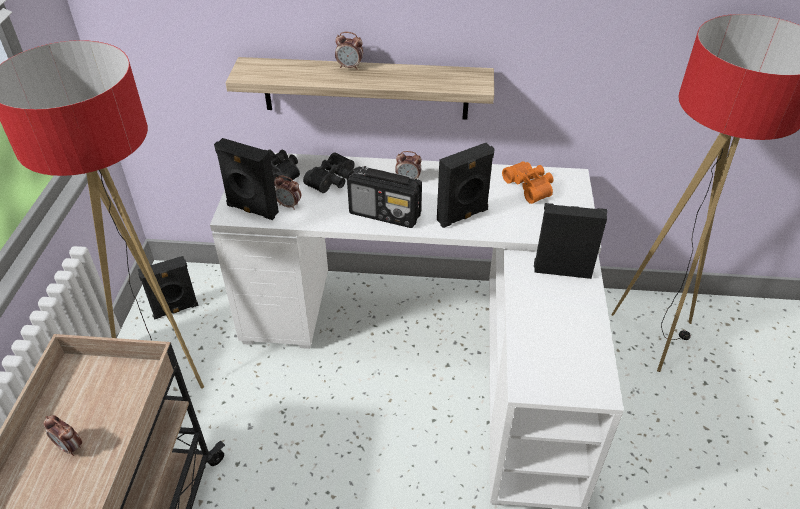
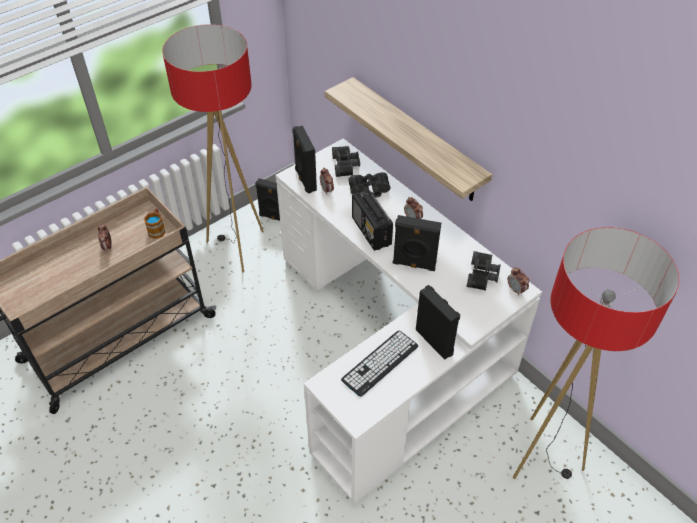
camera: 45 degrees right, 5 degrees up
(120, 377) = (157, 229): none -> mug
(350, 67) = (404, 120): alarm clock -> alarm clock (516, 290)
(530, 186) = (483, 276): orange binoculars -> black binoculars
(547, 324) = (380, 363): none -> keyboard

